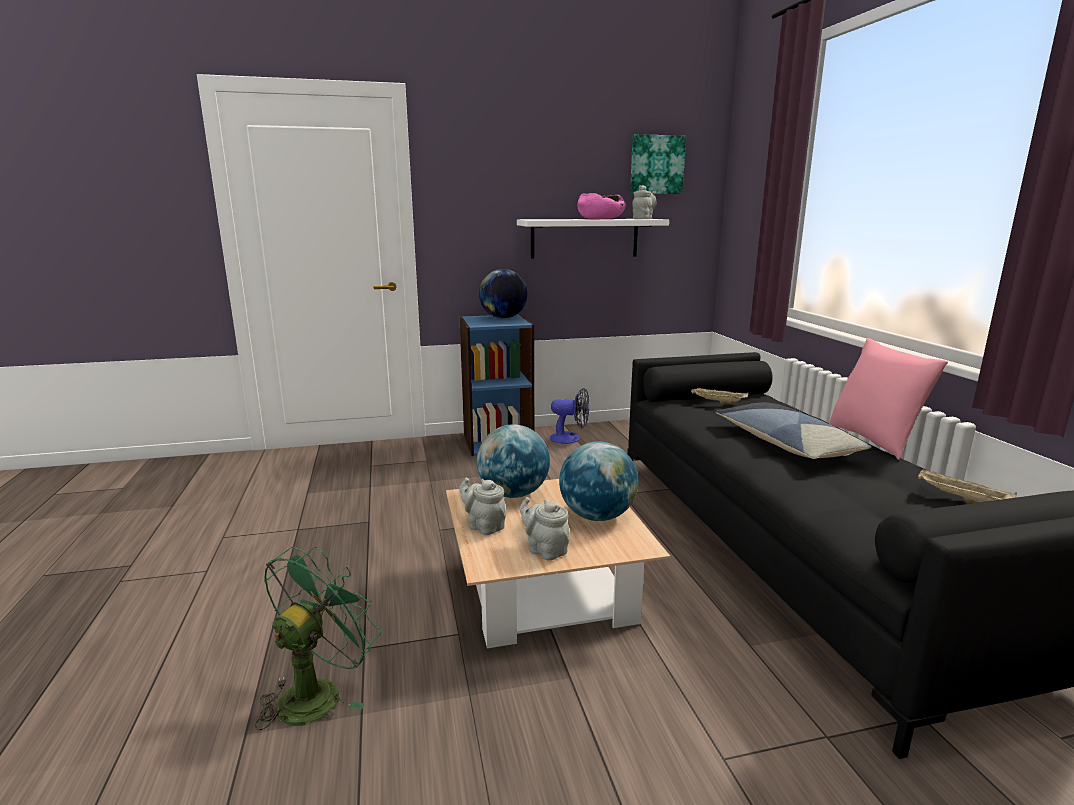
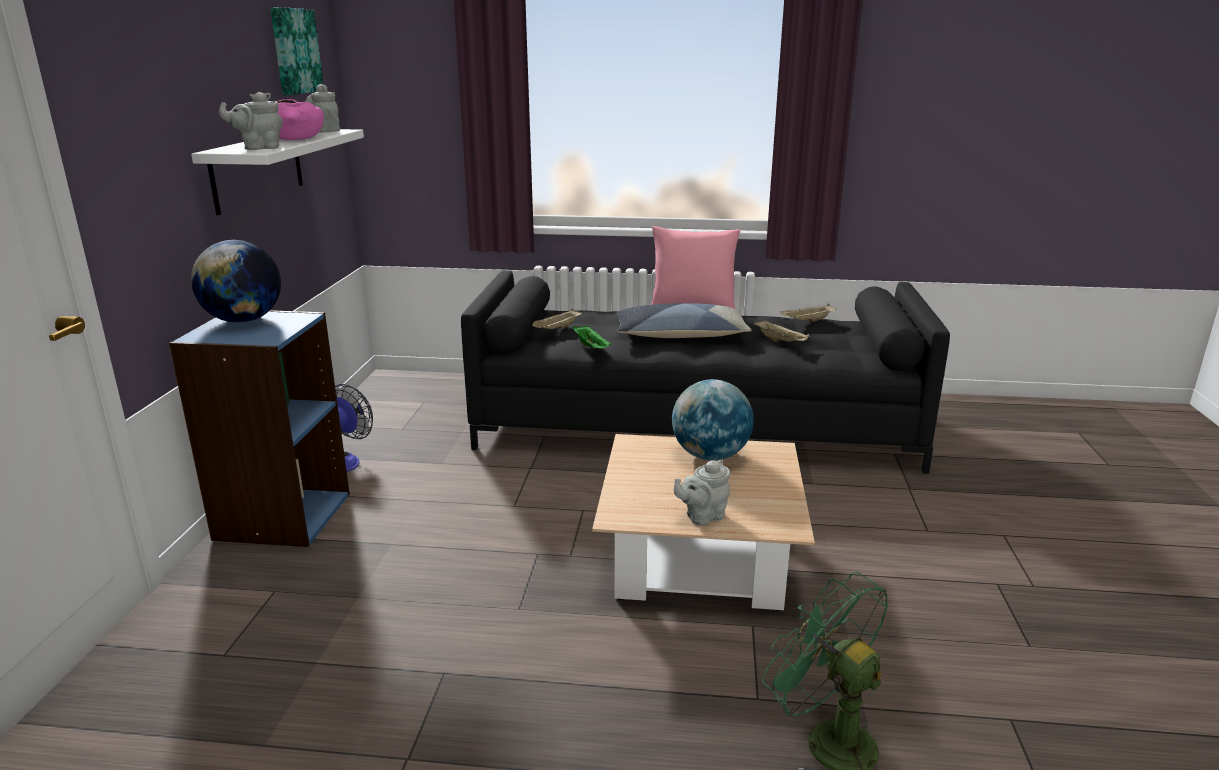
camera: 70 degrees left, 5 degrees up
(513, 494) = (633, 488): globe -> none
(545, 550) = (766, 493): grey teapot -> grey teapot (259, 148)
(693, 418) = (592, 348): none -> green tray
(847, 488) = (781, 341): none -> beige tray

